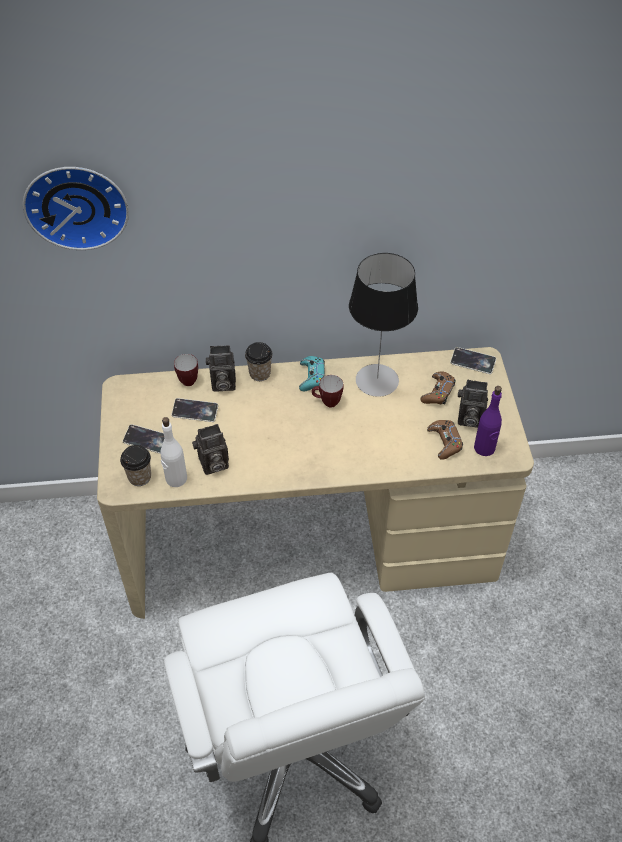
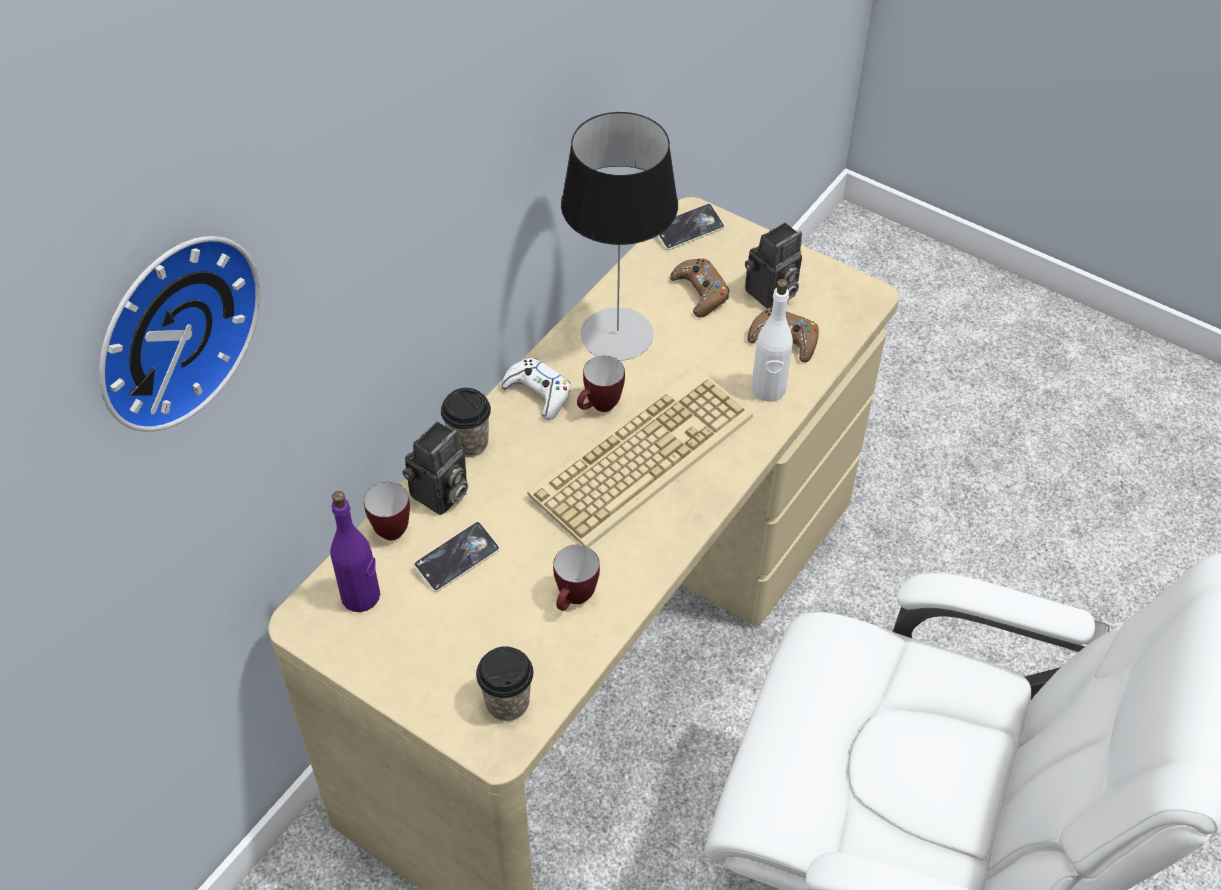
camera: 50 degrees left, 0 degrees up
(147, 441) = (448, 651): phone -> none
(176, 479) = (556, 660): white bottle -> white bottle (768, 389)
(212, 464) = (574, 600): camera -> mug
(312, 377) = (538, 393): turquoise game controller -> white game controller
(316, 434) = (641, 453): none -> keyboard
(484, 448) = (830, 312): purple bottle -> purple bottle (361, 596)

